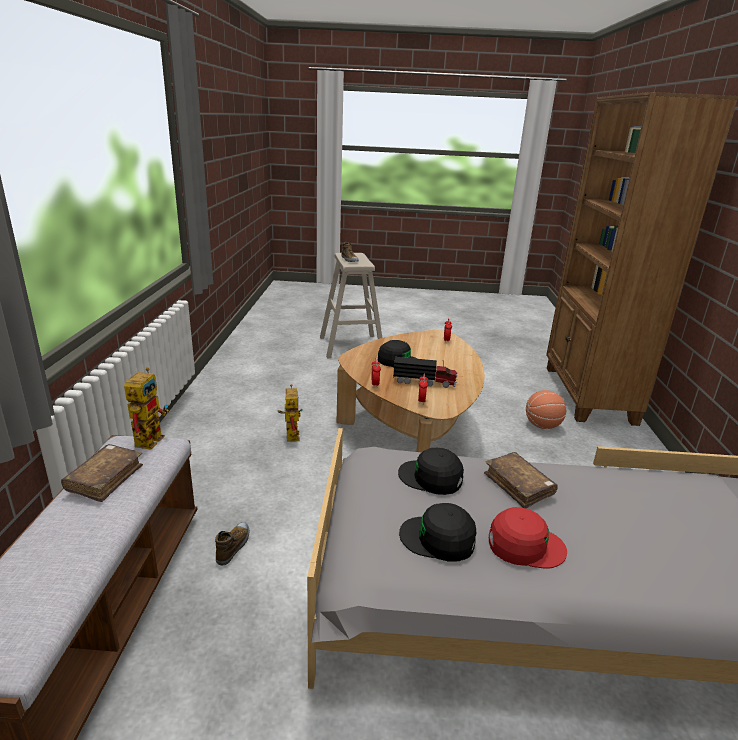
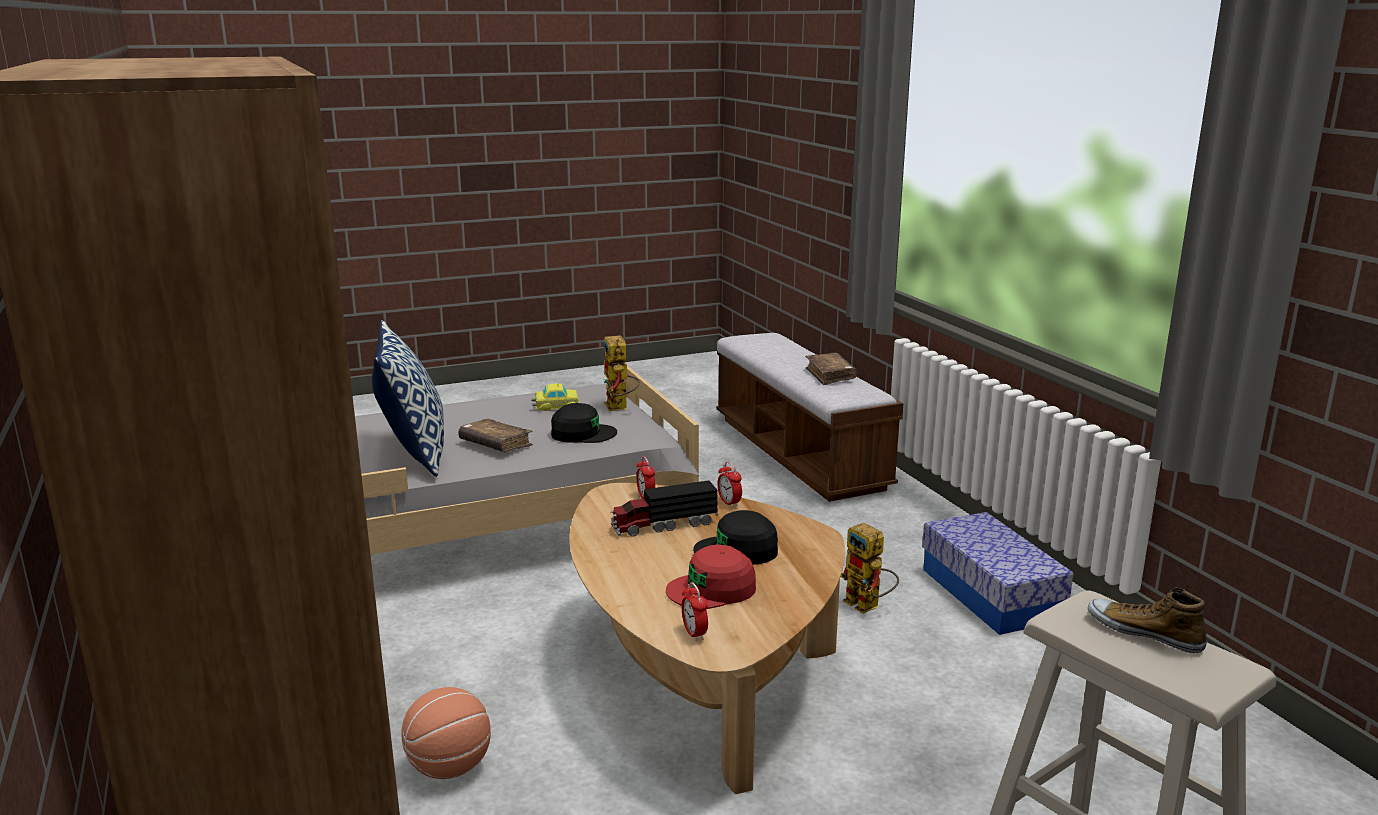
camera: 155 degrees right, 5 degrees down
(150, 437) = (856, 397): toy robot -> toy robot (620, 408)
(219, 420) = (990, 594): none -> storage box
(233, 546) = (767, 500): shoe -> none
(438, 539) = (555, 406): black cap -> toy car
(525, 545) = (486, 415): red cap -> red cap (712, 589)
(599, 497) = (414, 453): none -> pillow

